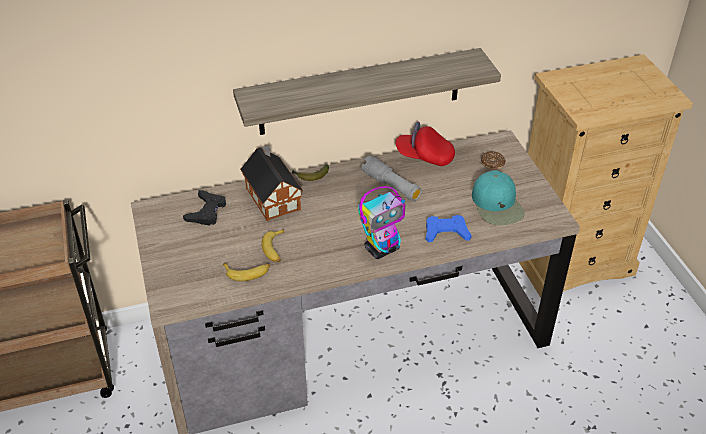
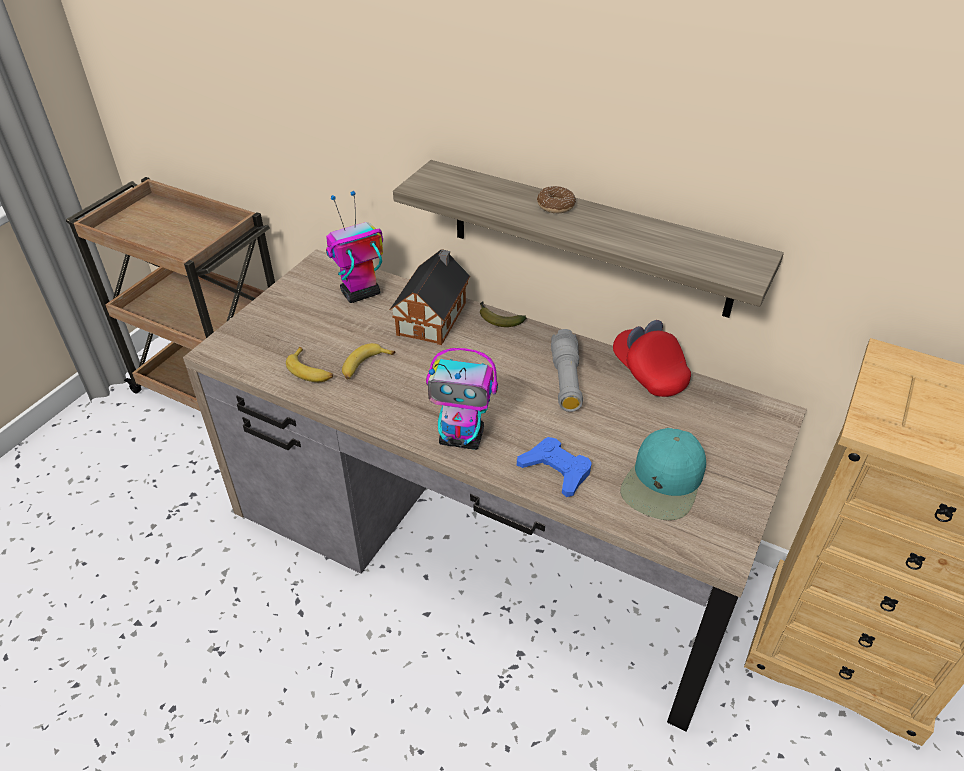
camera: 45 degrees right, 0 degrees up
(206, 212) = (359, 294): black game controller -> toy robot
(492, 163) = (724, 432): donut -> donut (555, 206)

